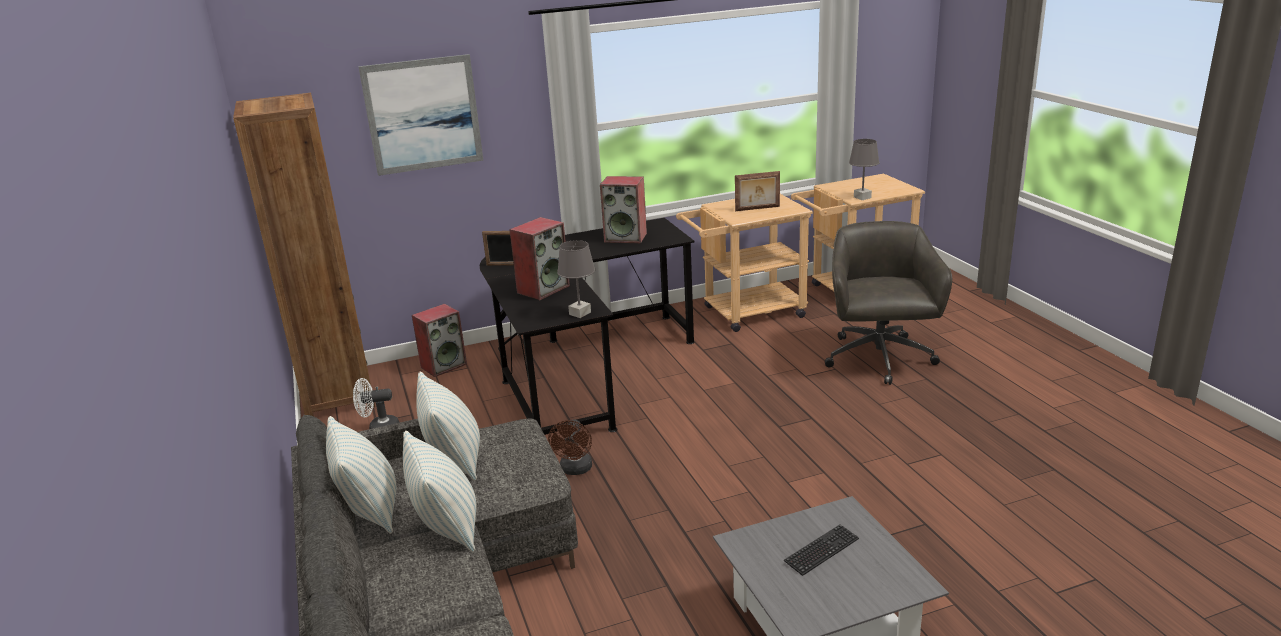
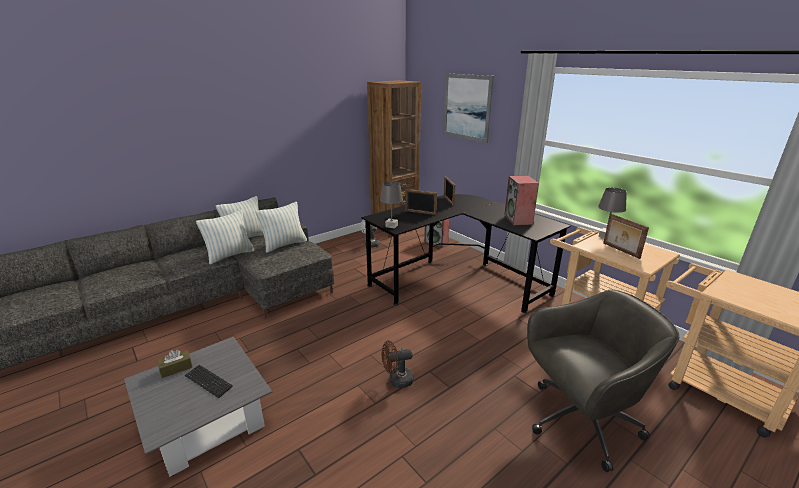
camera: 70 degrees right, 0 degrees up
(543, 289) = (420, 213): speaker -> picture frame
(575, 470) = (351, 300): brown fan -> brown fan (397, 380)
(781, 588) = (176, 368): none -> brown tissue box
(862, 197) = (730, 297): grey table lamp -> grey table lamp (605, 236)

